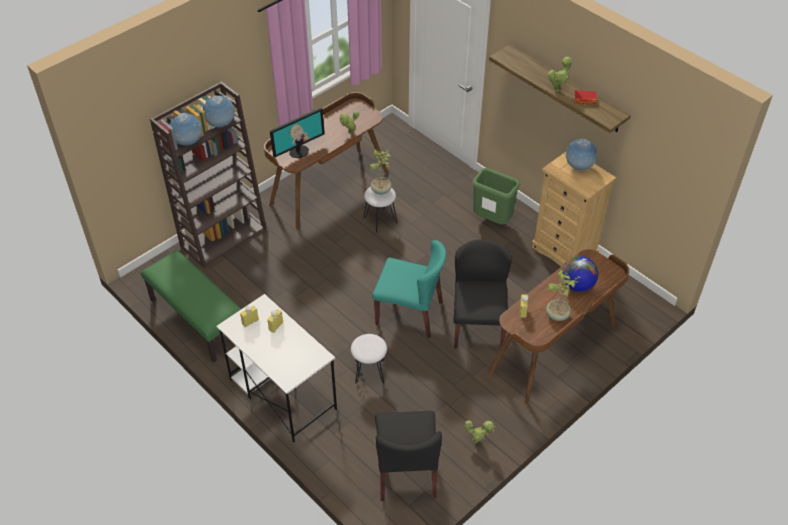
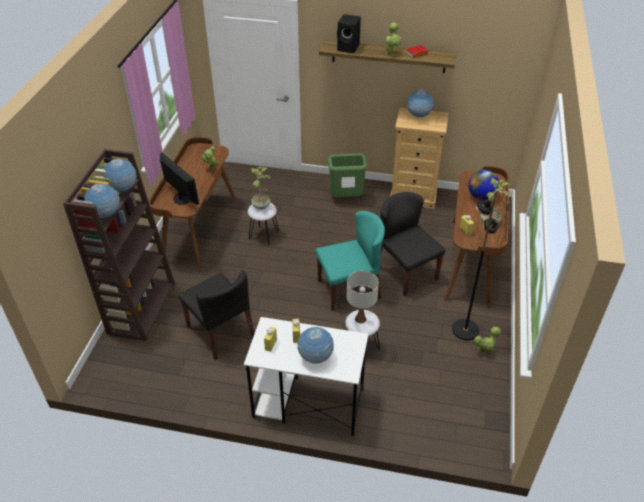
camera: 35 degrees left, 5 degrees down
(197, 320) = (178, 386): green bench -> none
(274, 352) = (315, 357): none -> globe
(298, 151) = (181, 198): monitor -> monitor turned 60 degrees counterclockwise
(367, 344) = (360, 319): none -> white table lamp
(406, 471) = (458, 403): black chair -> black chair (221, 332)
(479, 411) = (464, 330): none -> black floor lamp
(523, 64) = (349, 47): none -> black speaker

